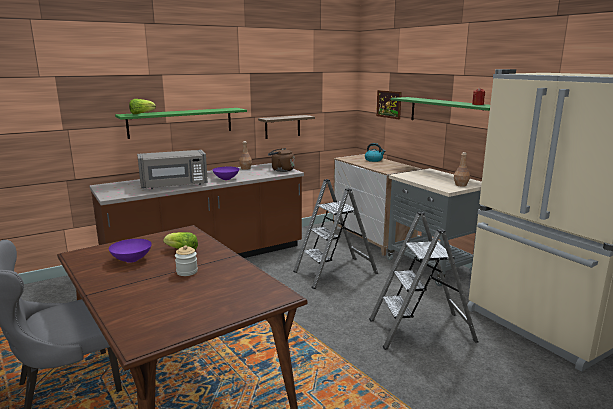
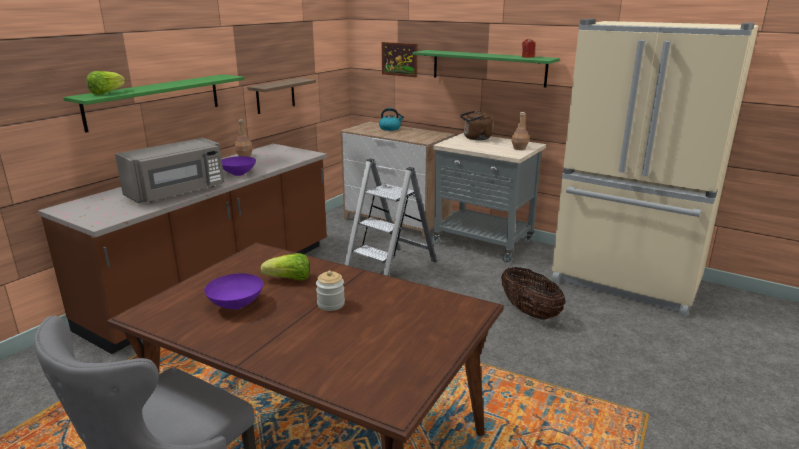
camera: 25 degrees left, 5 degrees up
(281, 170) = (294, 153): brown kettle -> brown kettle (475, 138)
(422, 330) = (529, 312): grey step ladder -> basket

